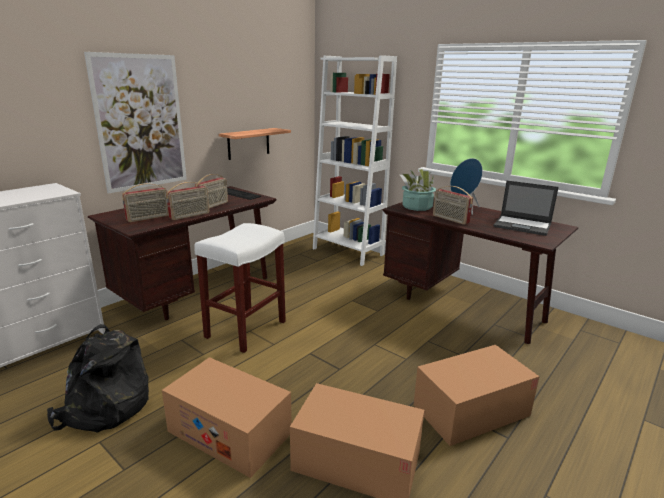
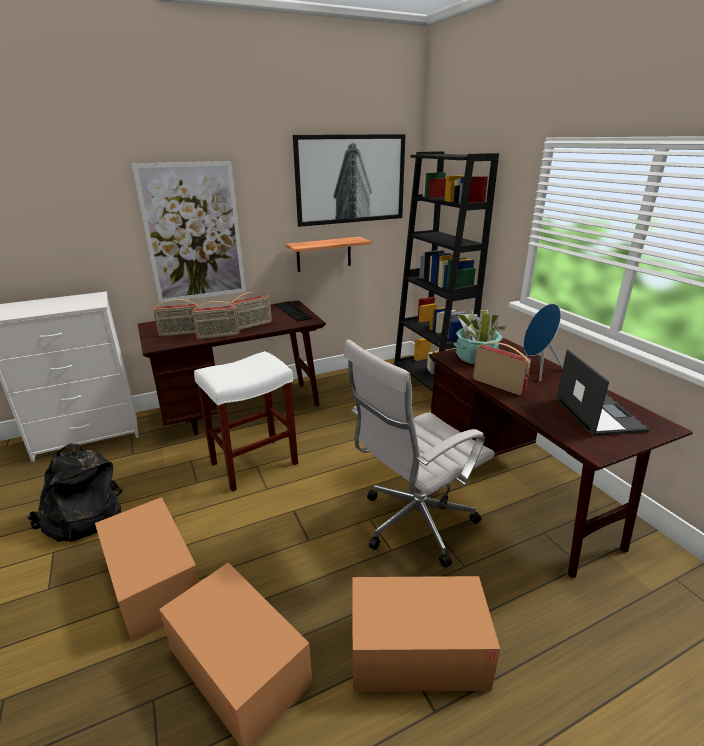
camera: 25 degrees right, 5 degrees up
(267, 78) = (351, 179): none -> picture
(347, 252) = (429, 387): white bookcase -> black bookcase
(408, 340) = (413, 524): none -> white office chair
(450, 219) = (498, 385): radio -> radio turned 150 degrees clockwise
(523, 226) = (598, 413): laptop -> laptop turned 150 degrees counterclockwise

